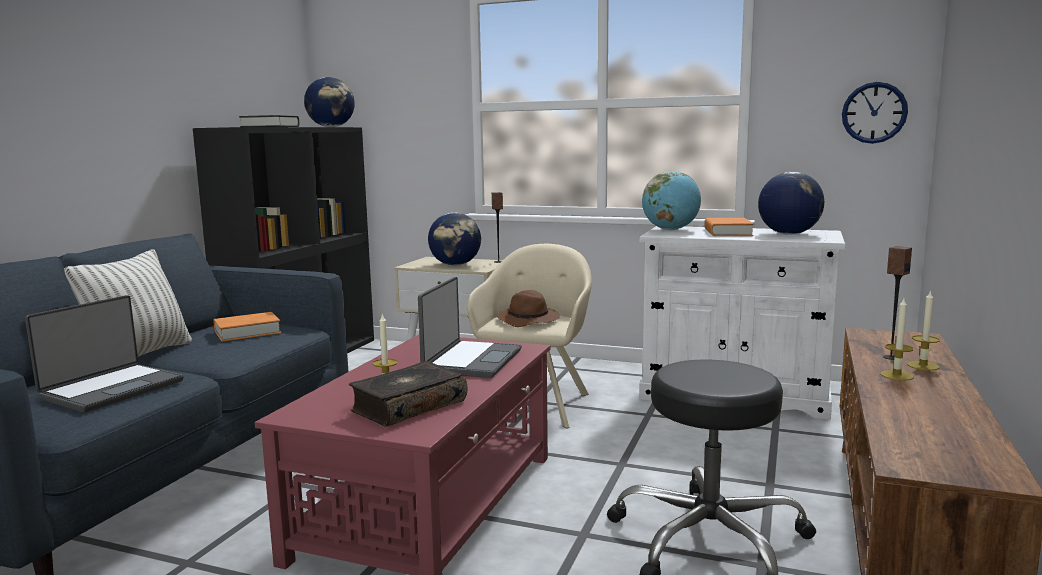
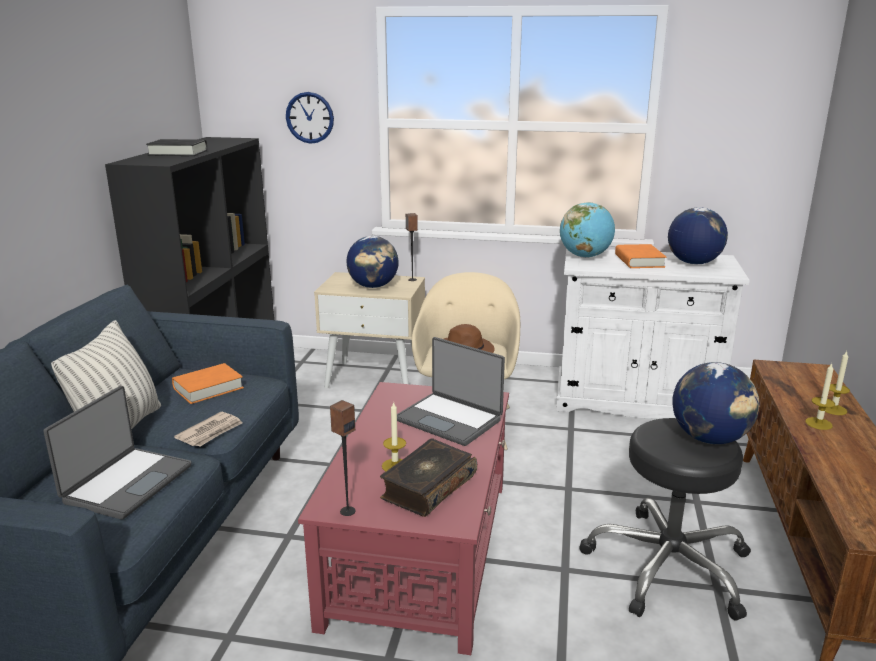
camera: 10 degrees left, 10 degrees up
(223, 360) = (211, 432): none -> newspaper
(331, 127) = (229, 141): globe -> globe (710, 438)
(471, 361) = (450, 419): laptop -> laptop turned 120 degrees clockwise
(874, 113) = (767, 146): wall clock -> wall clock (310, 117)
(890, 357) = (805, 399): speaker -> speaker (347, 511)

